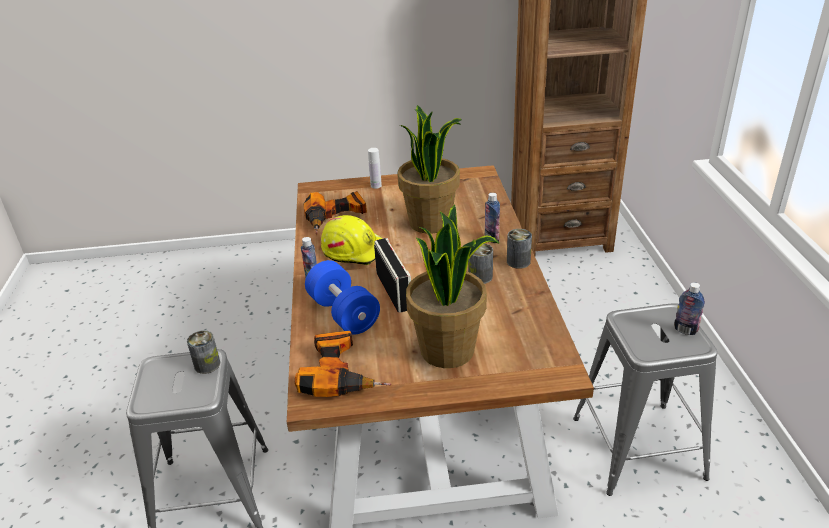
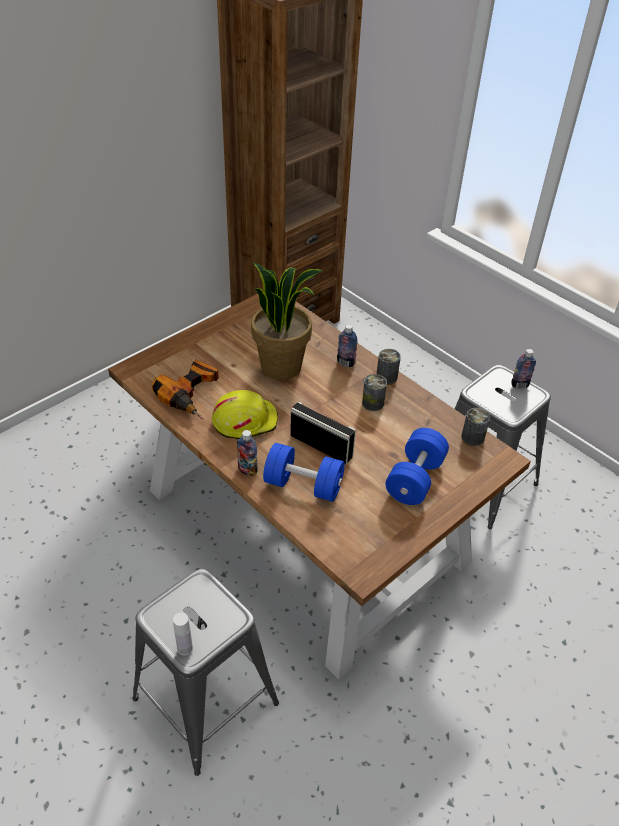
camera: 40 degrees left, 10 degrees up
(207, 364) = (205, 589): can -> can (472, 437)
(342, 373) = (359, 537): power drill -> none
(376, 186) = (191, 344): white bottle -> white bottle (185, 648)
(448, 350) = (415, 479): potted plant -> blue dumbbell

